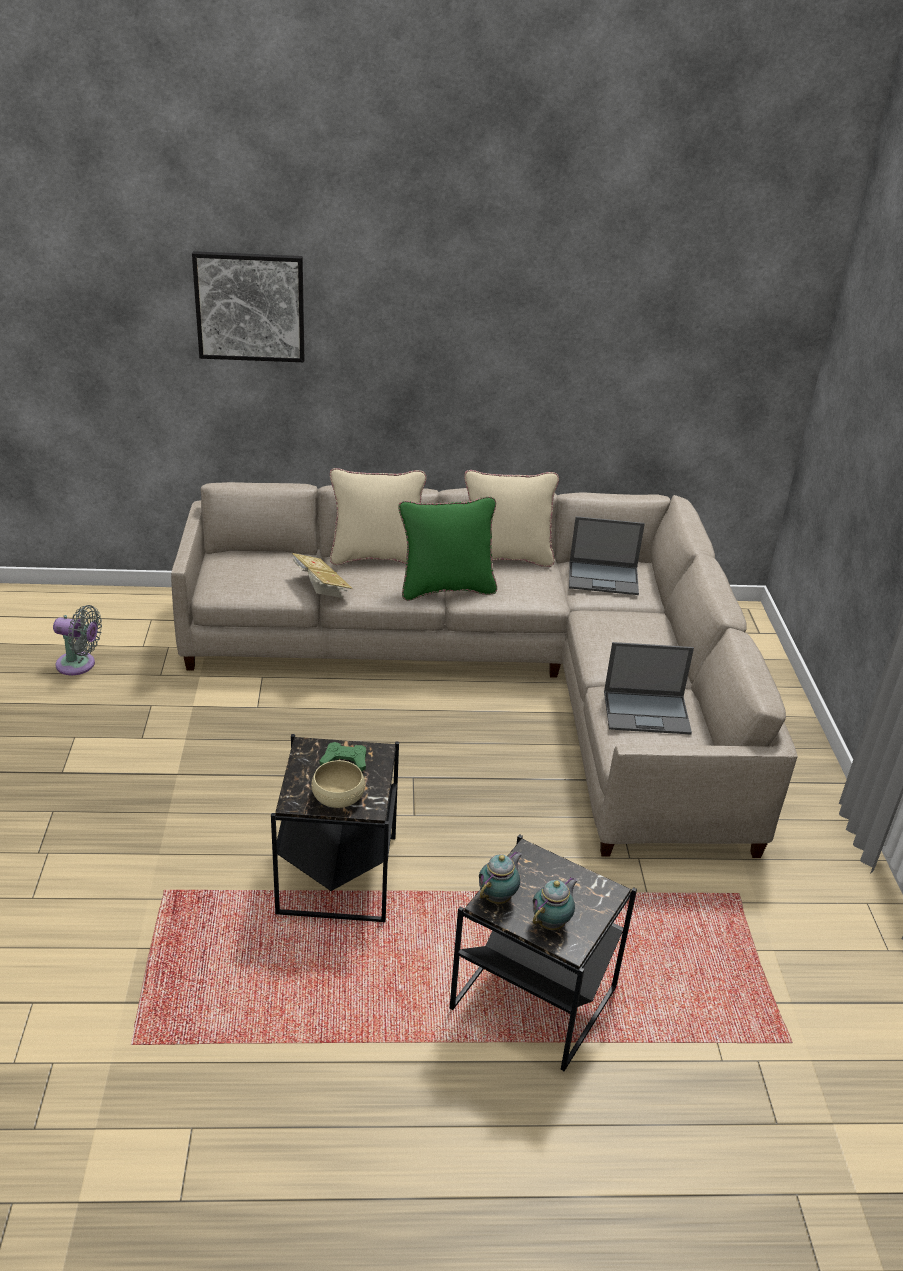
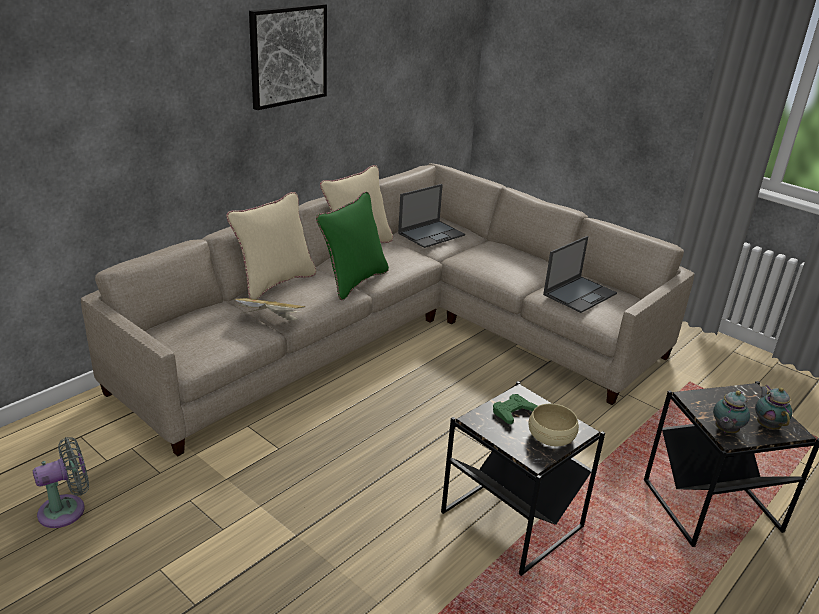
camera: 45 degrees left, 5 degrees down
(250, 307) = (108, 73): picture -> picture (288, 55)
(498, 896) = (725, 431): teapot -> teapot turned 135 degrees counterclockwise

